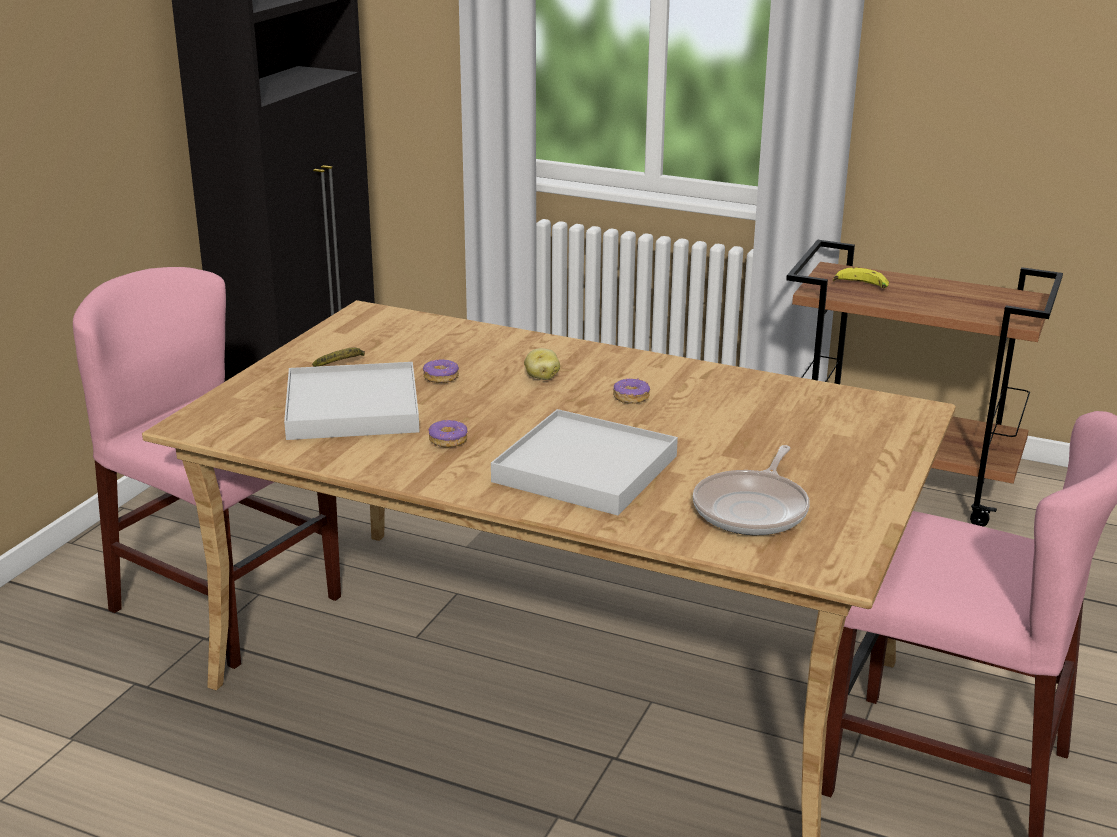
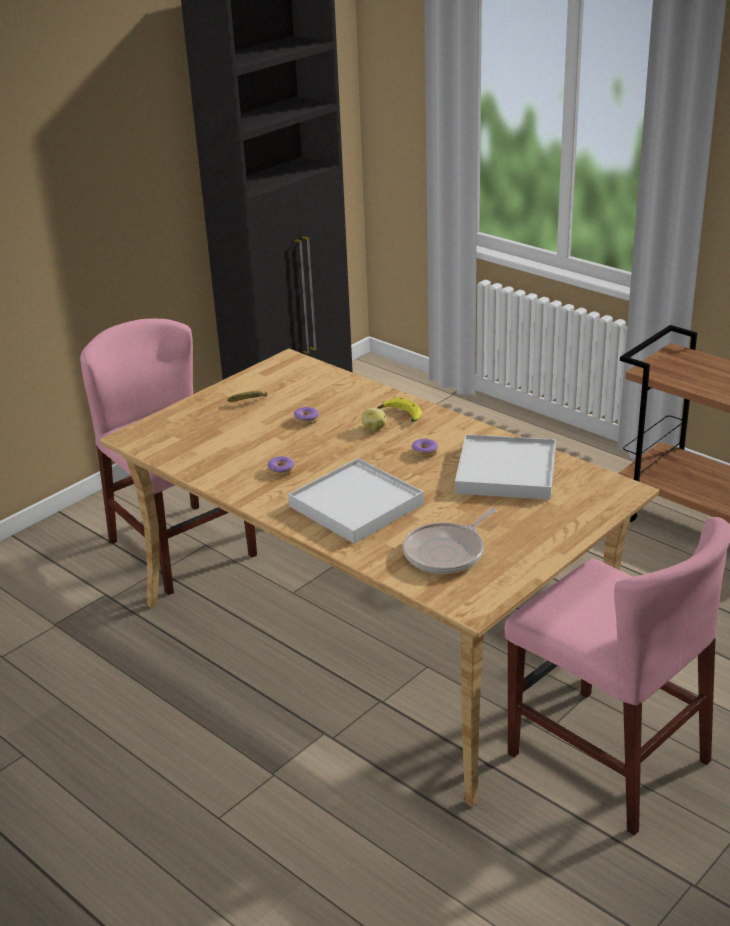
camera: 20 degrees right, 5 degrees up
(352, 408) = (235, 437): white tray -> white tray (506, 472)
(860, 287) = (684, 370): banana -> banana (400, 416)

